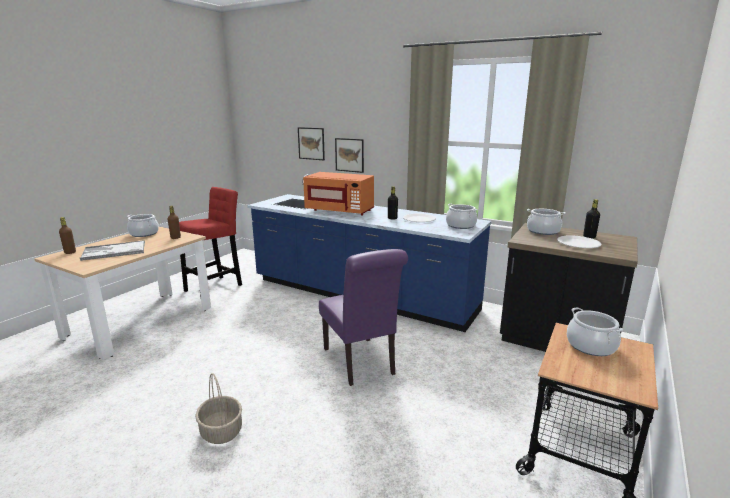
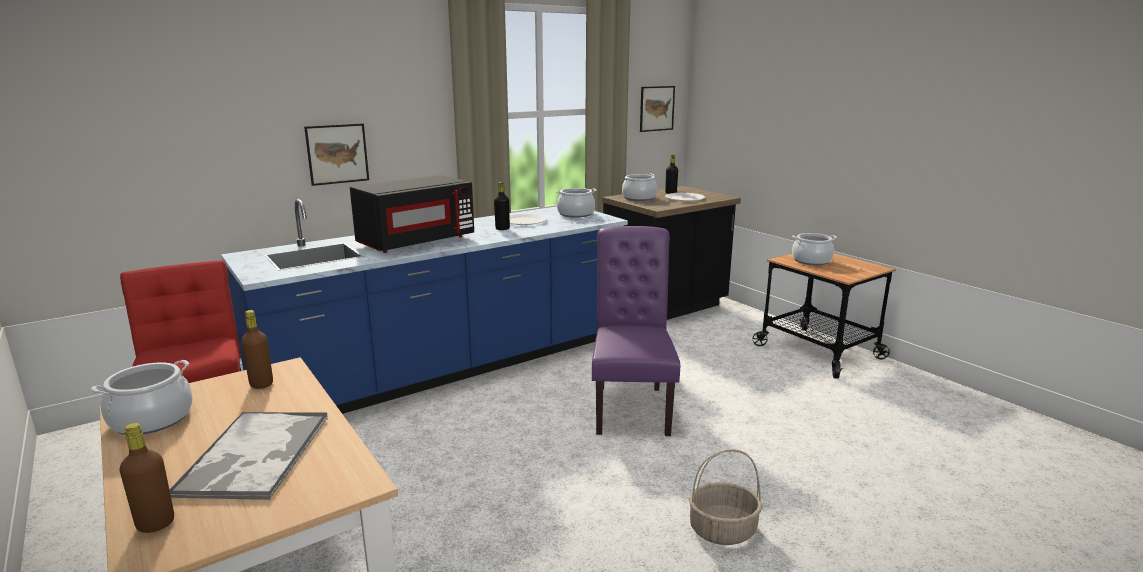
camera: 65 degrees left, 0 degrees up
(311, 143) = (244, 143): picture -> picture (656, 108)
(340, 211) = (416, 242): orange microwave -> black microwave
(361, 363) = (630, 406): purple chair -> purple chair turned 90 degrees counterclockwise

